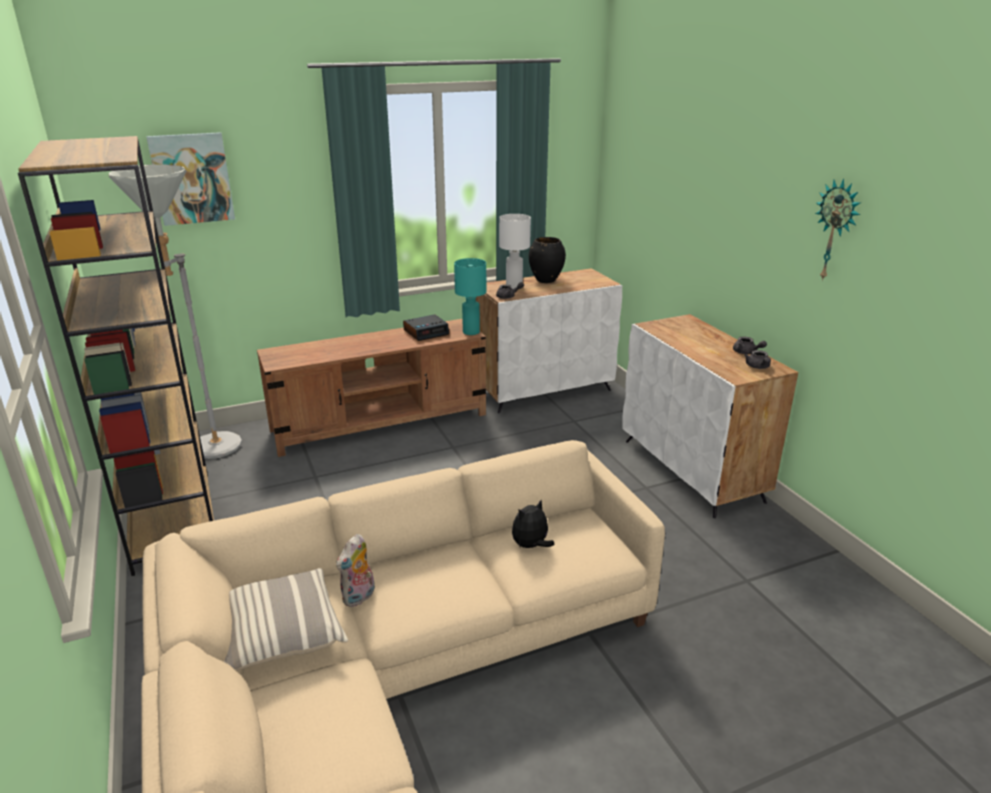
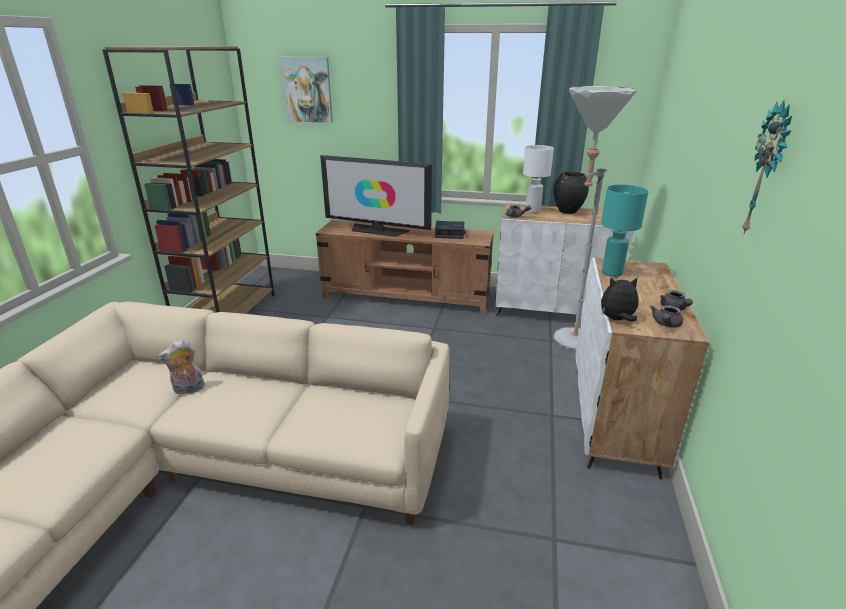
camera: 35 degrees right, 0 degrees up
(208, 451) = (291, 282): grey floor lamp -> grey floor lamp (567, 342)
(280, 634) = (119, 391): pillow -> none
(339, 349) = (377, 230): none -> television
(470, 332) = (482, 240): turquoise table lamp -> turquoise table lamp (611, 273)
(531, 546) = (331, 406): plush toy -> plush toy (617, 320)

